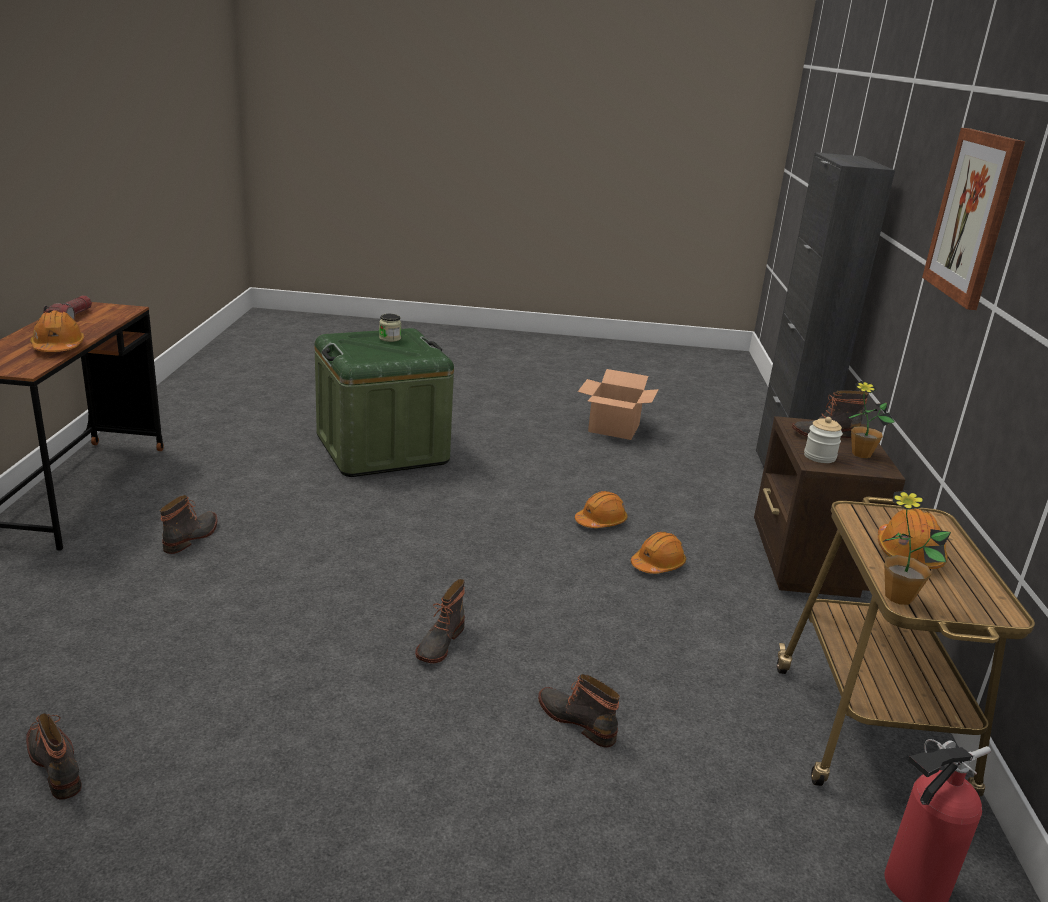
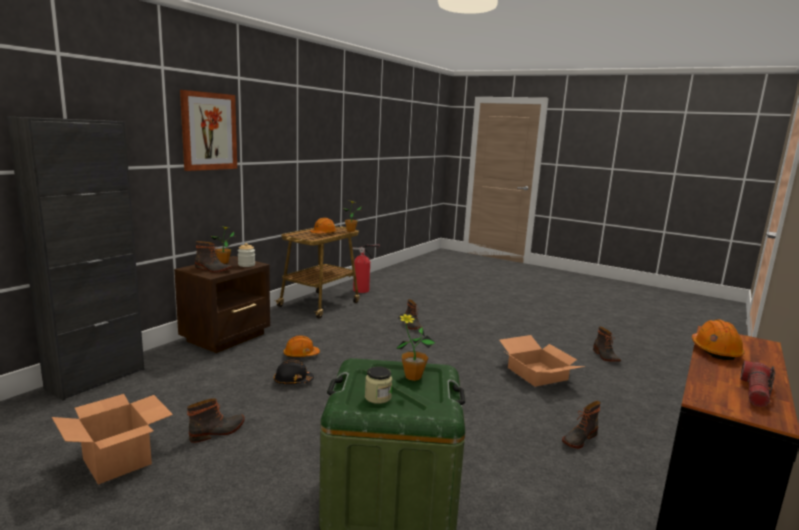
camera: 150 degrees left, 10 degrees down
(243, 643) = (538, 374): none -> cardboard box
(376, 355) = (413, 376): none -> potted plant
(439, 643) = (446, 354): boot -> boot (218, 432)
(601, 521) = (293, 381): orange hard hat -> black hard hat

